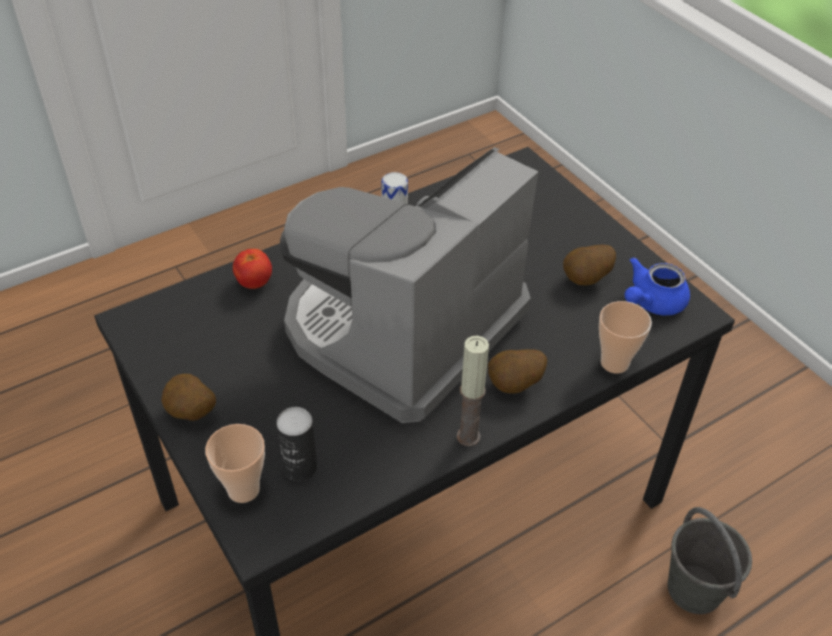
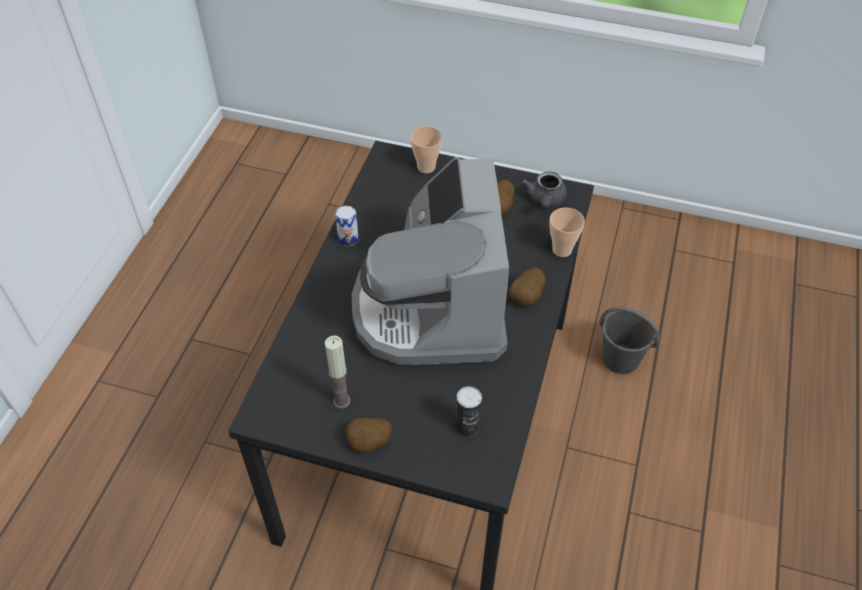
camera: 40 degrees left, 5 degrees up
(243, 489) = (451, 461): cup -> cup (426, 167)
(254, 282) = (309, 338): tomato -> none
(468, 436) = (534, 343): candle -> candle (341, 401)
(651, 302) = (545, 201): blue teapot -> grey teapot

